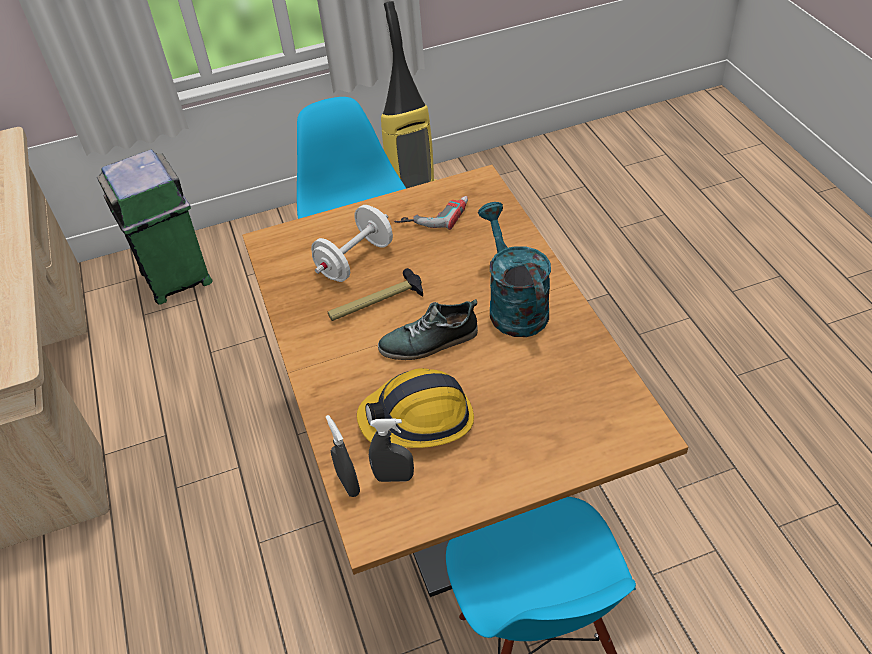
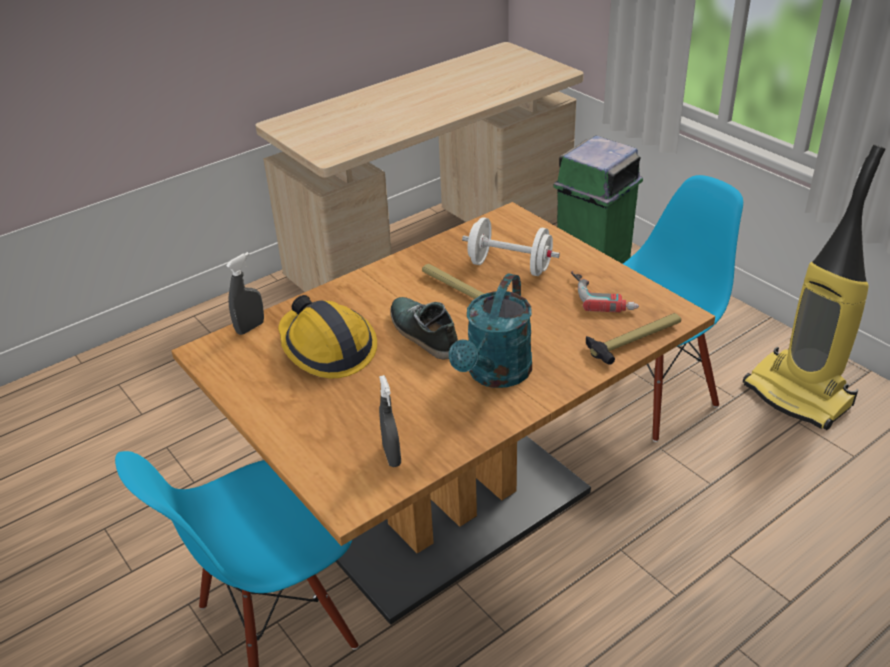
camera: 70 degrees right, 10 degrees down
(394, 477) = (261, 349): grey spray bottle -> grey spray bottle (392, 456)
(504, 213) = (635, 340): none -> hammer
(513, 305) = (495, 375): turquoise watering can -> turquoise watering can turned 150 degrees clockwise

